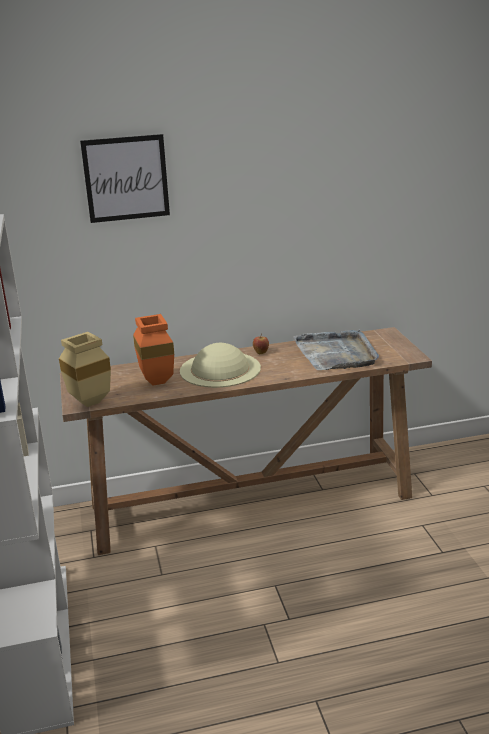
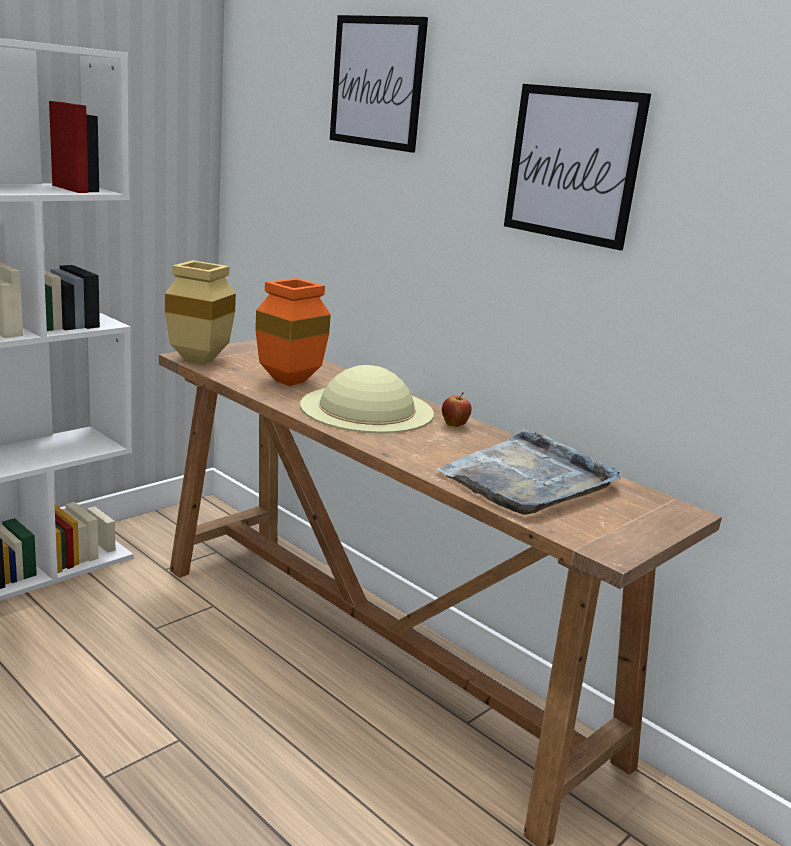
camera: 55 degrees right, 5 degrees down
(282, 197) = (573, 165): none -> picture

